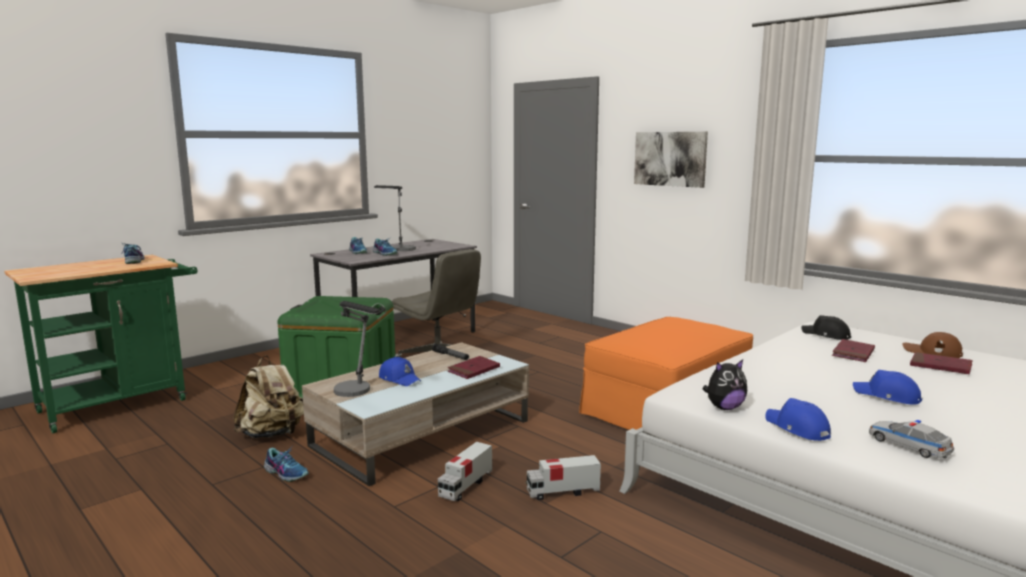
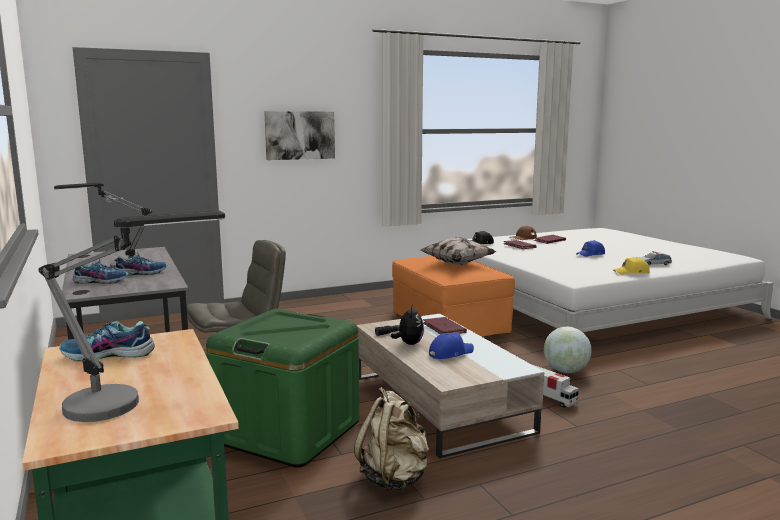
camera: 70 degrees left, 0 degrees up
(286, 473) = (500, 471): shoe -> none
(357, 393) = (481, 370): table lamp -> table lamp (125, 402)
(562, 492) = (566, 371): toy truck -> globe
(670, 333) = (457, 263): none -> pillow
(724, 407) = (600, 277): plush toy -> plush toy (409, 343)
(797, 428) = (632, 272): blue cap -> yellow cap

